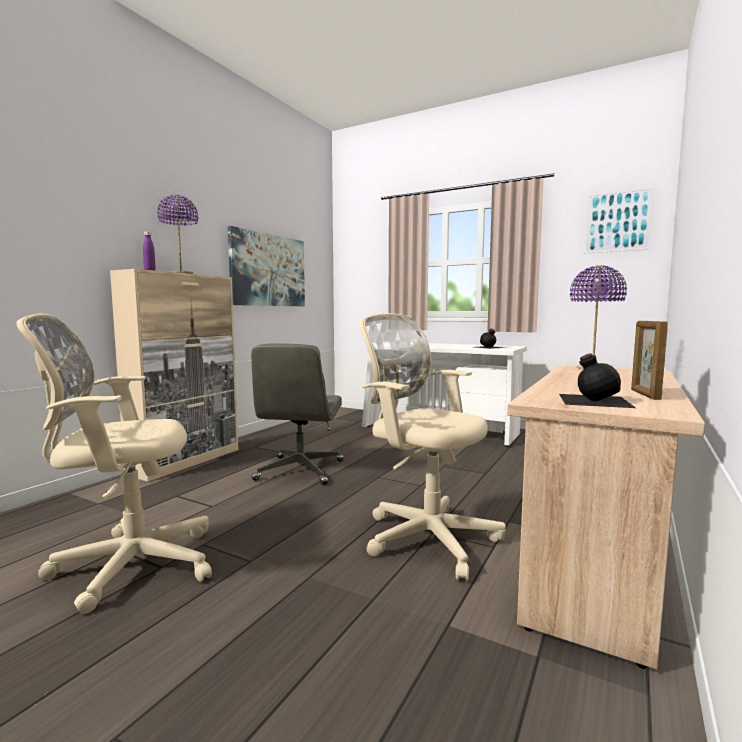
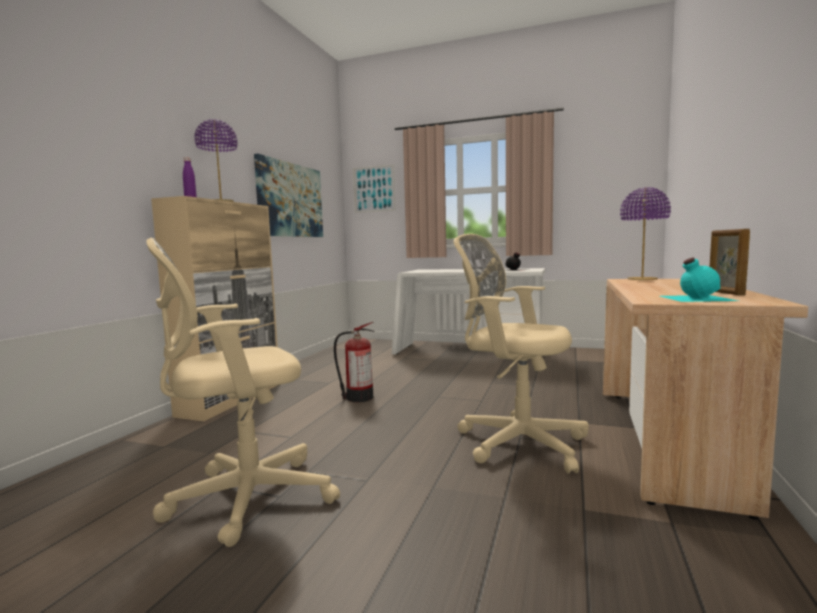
camera: 10 degrees left, 0 degrees up
(300, 470) = (358, 397): grey office chair -> fire extinguisher
(593, 400) = (694, 298): black bottle -> turquoise bottle
(617, 221) = (620, 152): picture -> picture (374, 189)

